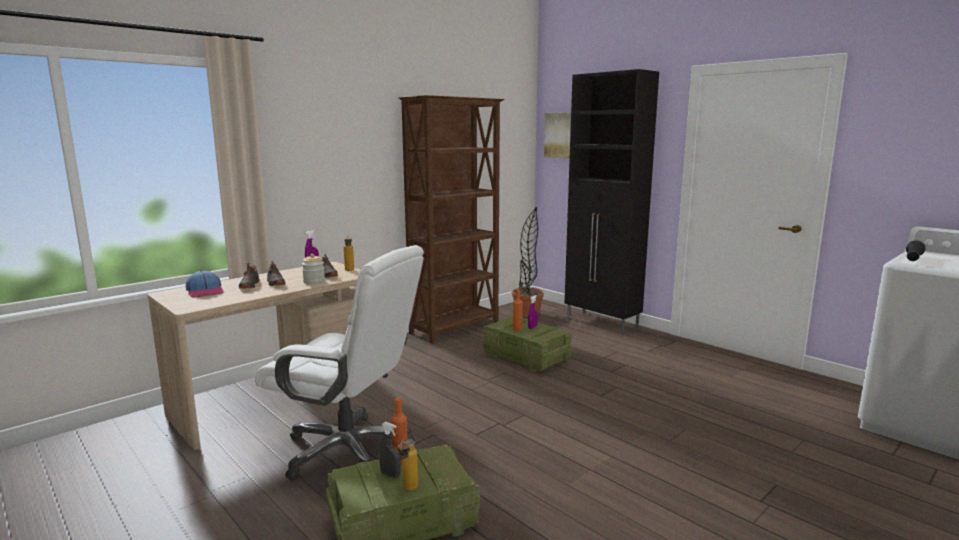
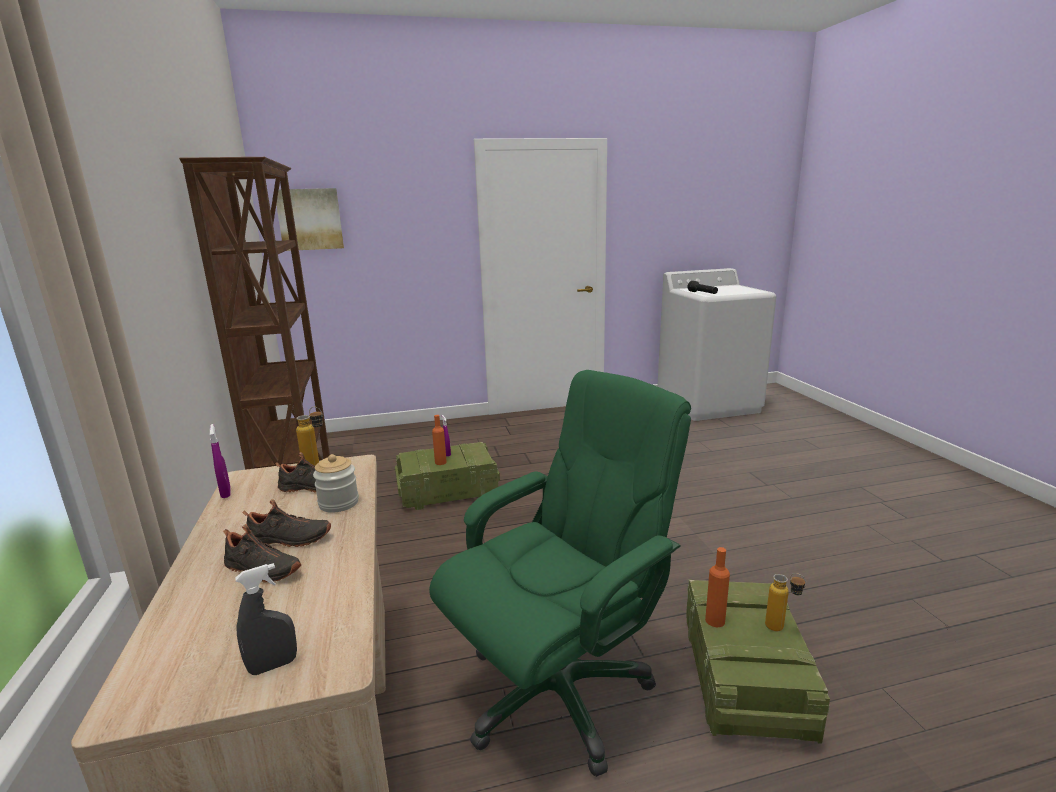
camera: 60 degrees left, 5 degrees up
(205, 291) = (222, 632): cap -> none
(348, 450) = (558, 690): white office chair -> green office chair
(390, 474) = (744, 635): grey spray bottle -> grey spray bottle (273, 666)
(527, 314) = (339, 454): potted plant -> none
(602, 323) = (425, 430): black cabinet -> none

